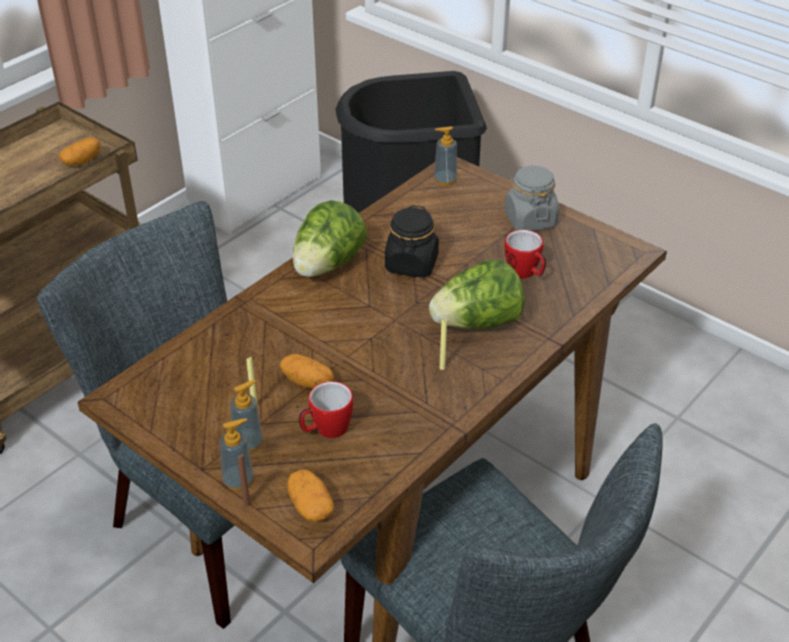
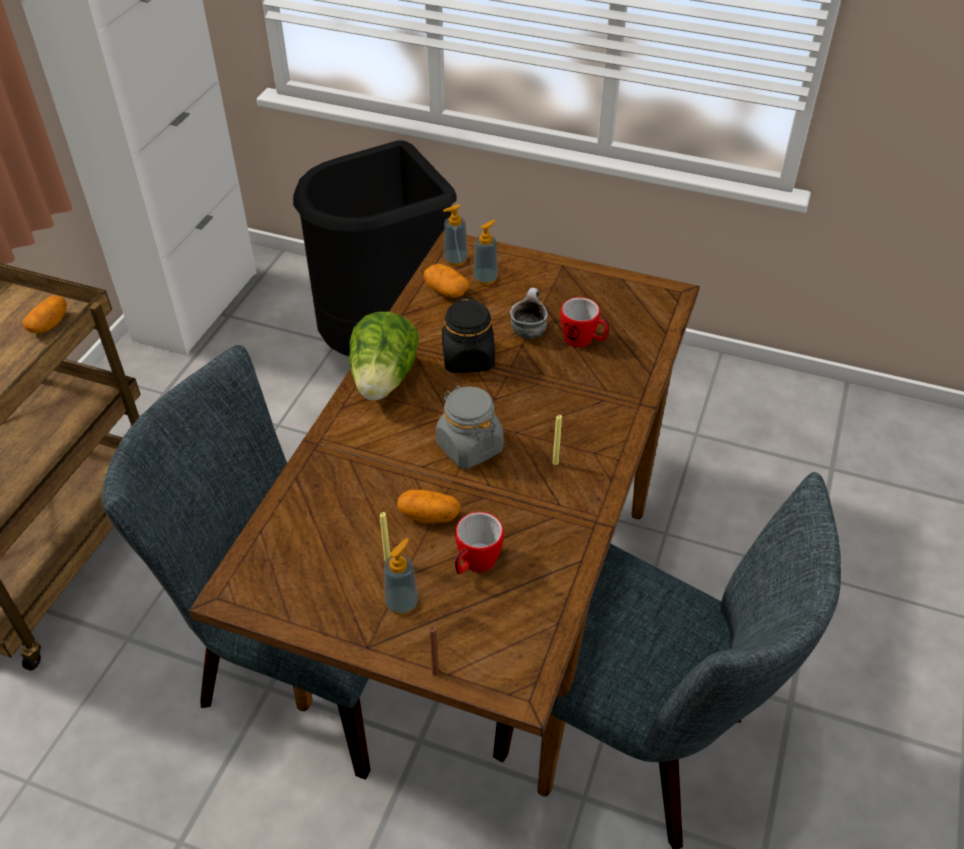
camera: 20 degrees left, 5 degrees up
(238, 480) = (413, 648): soap dispenser -> soap dispenser (485, 279)
(310, 506) = (502, 654): potato -> potato (446, 291)
(477, 323) = (564, 405): lettuce -> none
(479, 251) = (528, 328): none -> mug
(530, 219) = (558, 283): grey jar -> grey jar (469, 447)

